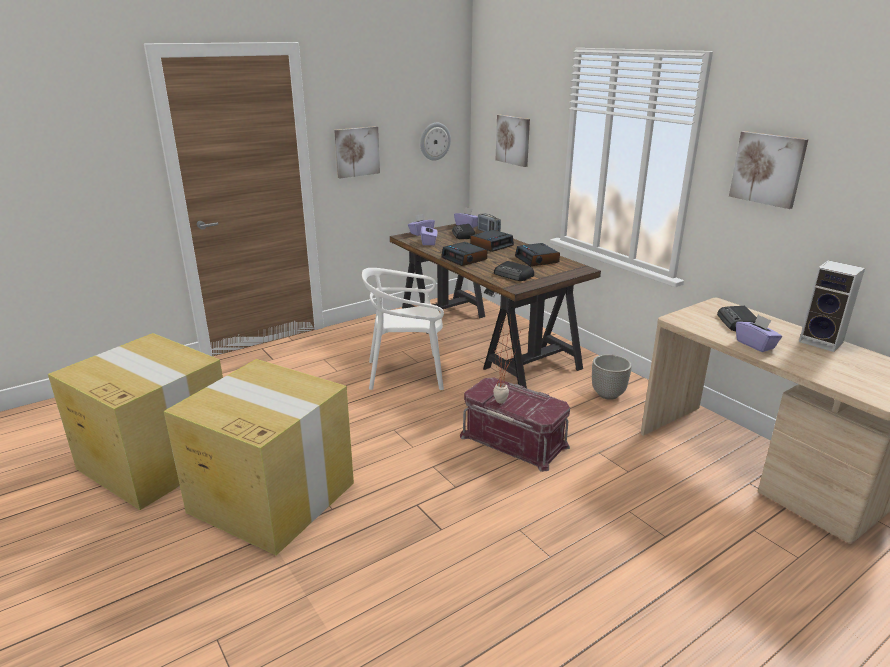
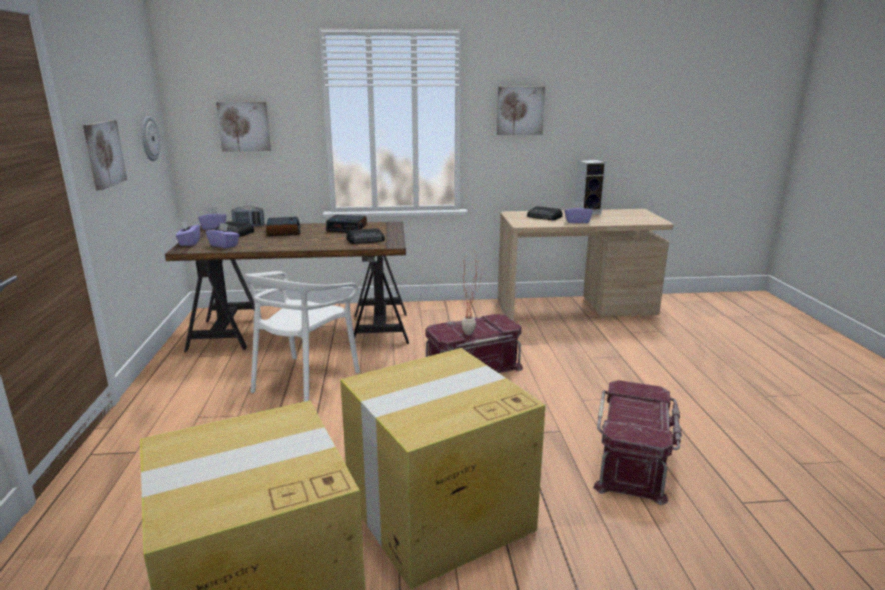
camera: 60 degrees left, 5 degrees down
(423, 595) = (633, 461): none -> red storage box
(464, 259) = (296, 244): alarm clock -> none
(608, 394) = (451, 317): planter -> none

